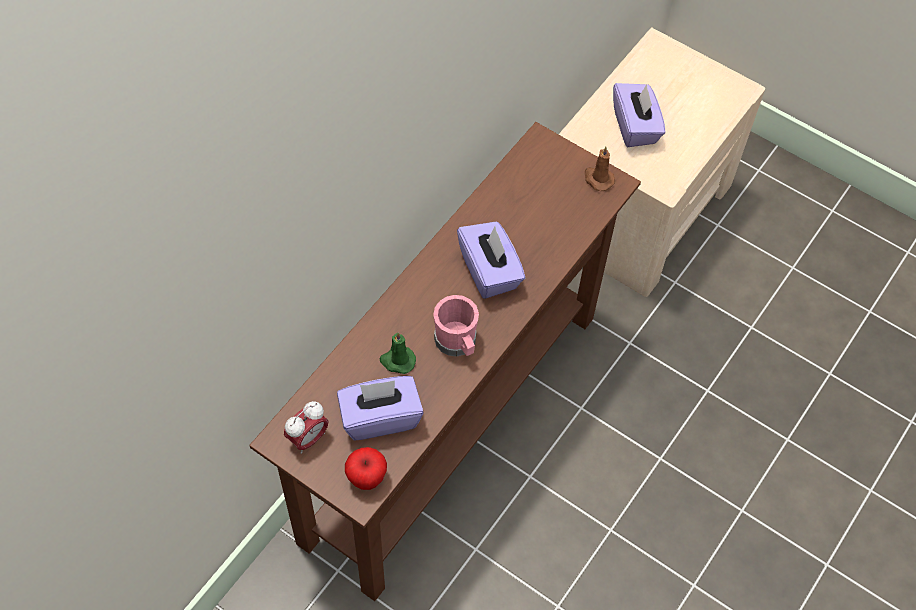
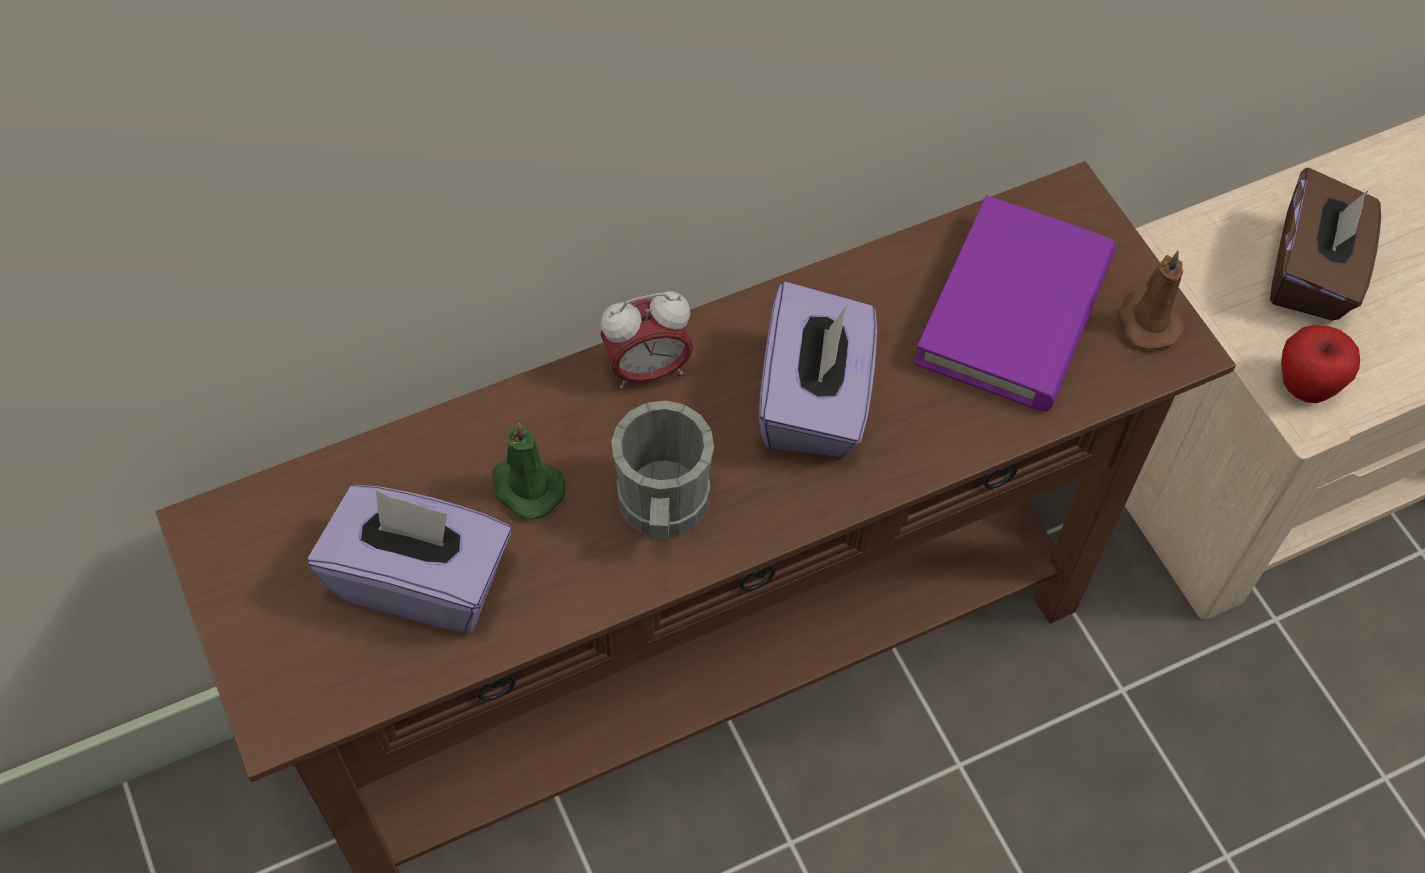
camera: 30 degrees right, 0 degrees up
(308, 439) = (264, 553): alarm clock -> alarm clock (647, 370)
(366, 478) = (317, 686): apple -> apple (1304, 386)
(457, 342) = (663, 508): pink mug -> grey mug
(545, 198) = (1014, 311): none -> purple book
(635, 127) = (1312, 273): purple tissue box -> brown tissue box

